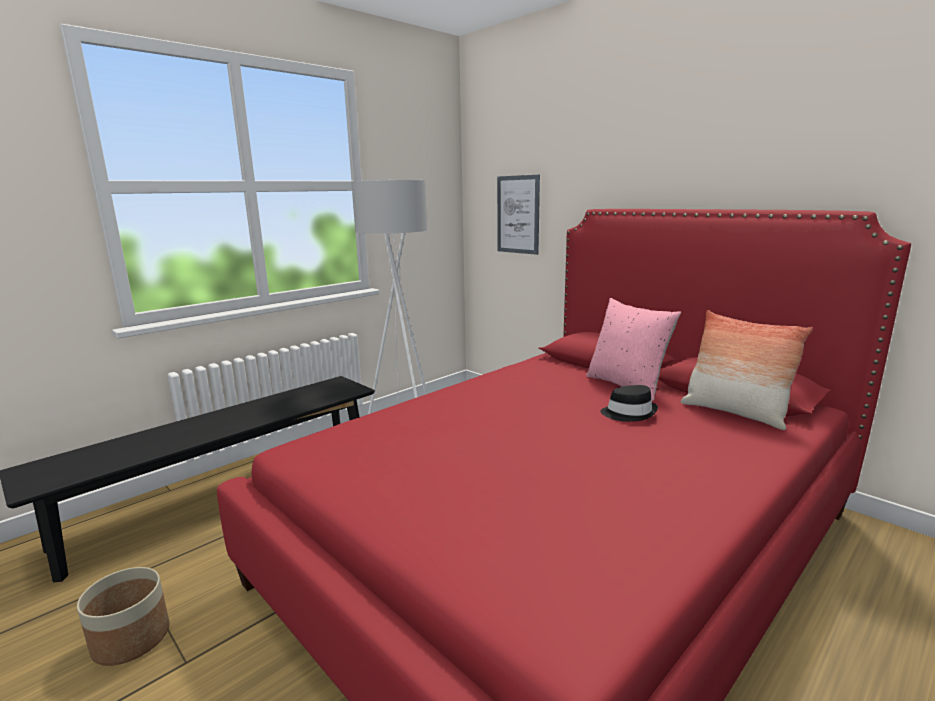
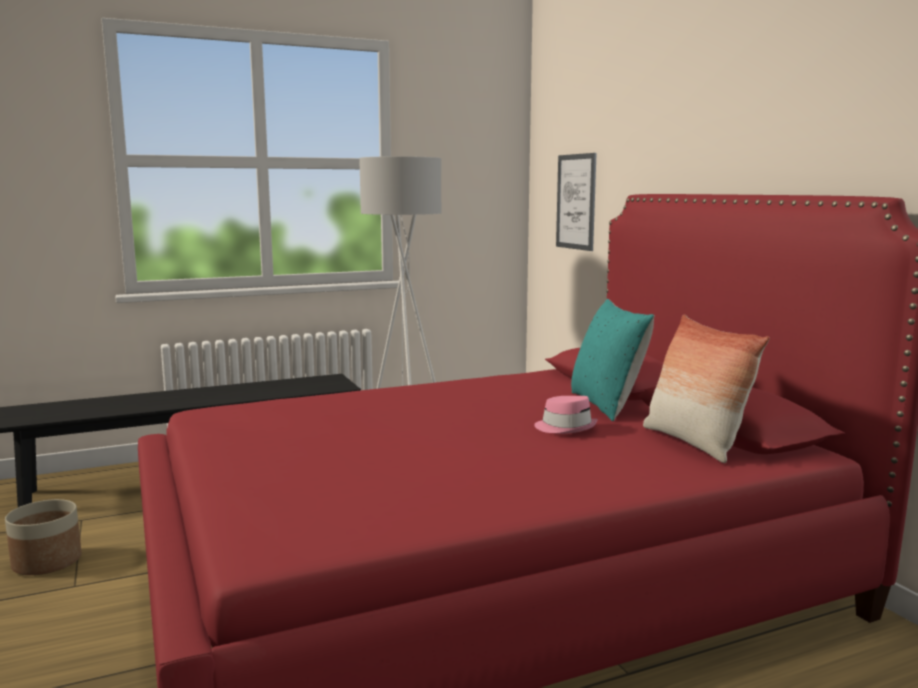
camera: 20 degrees right, 5 degrees down
(627, 385) = (607, 405): pink pillow -> turquoise pillow
(629, 413) = (565, 427): black hat -> pink hat

